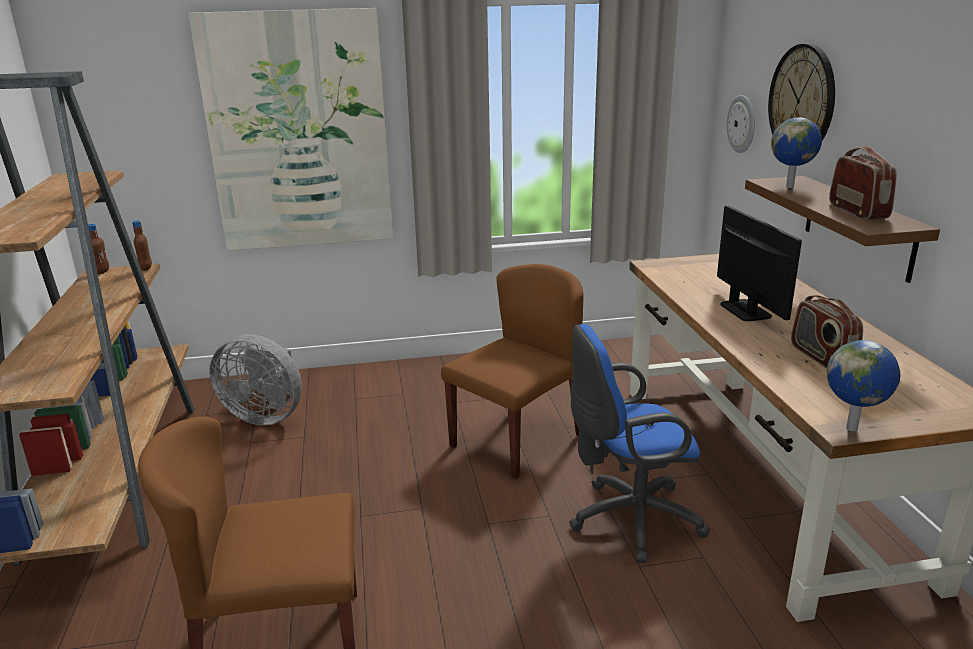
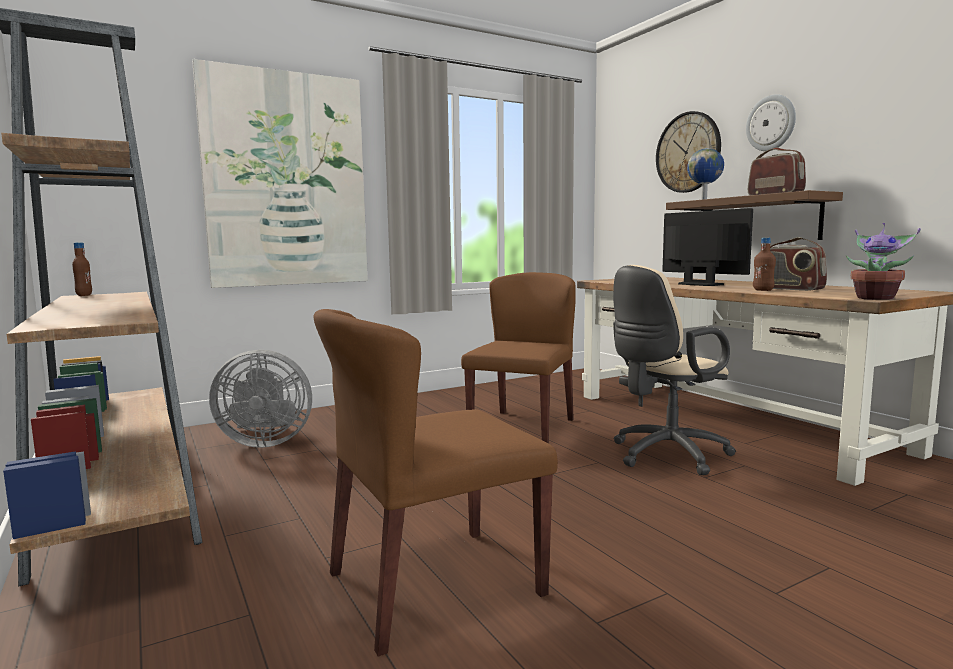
camera: 20 degrees left, 15 degrees down
(146, 268) = (136, 292): brown bottle -> brown bottle (763, 290)
(628, 520) = (664, 455): blue office chair -> beige office chair
(742, 124) = (628, 189): wall clock -> wall clock (771, 123)
(853, 429) = (876, 298): globe -> potted plant

